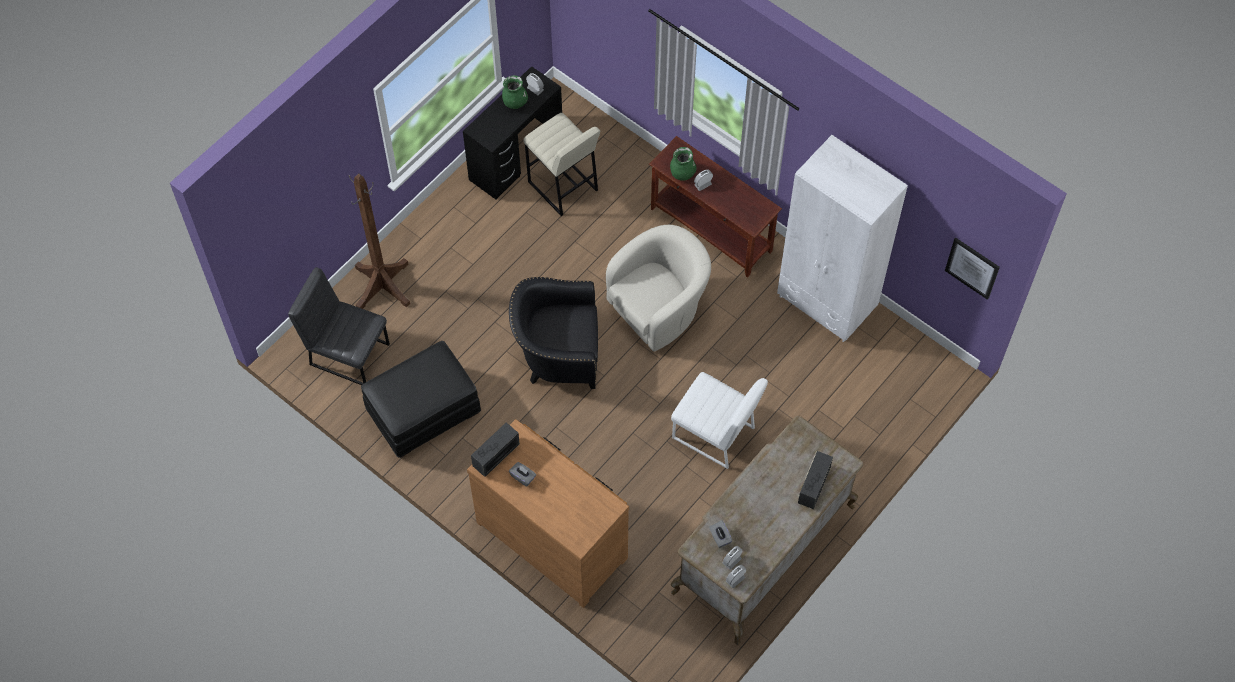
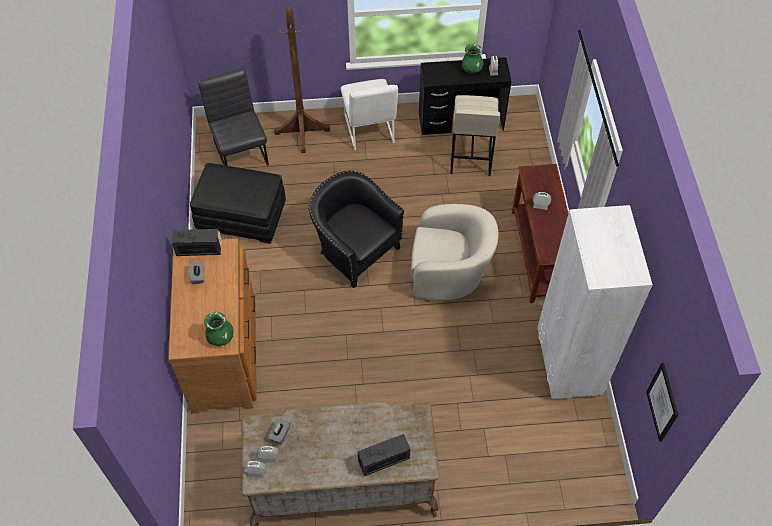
camera: 45 degrees right, 5 degrees down
(682, 173) = (534, 188): green vase -> green vase (221, 337)
(715, 434) = (396, 382): white chair -> white chair (369, 129)

